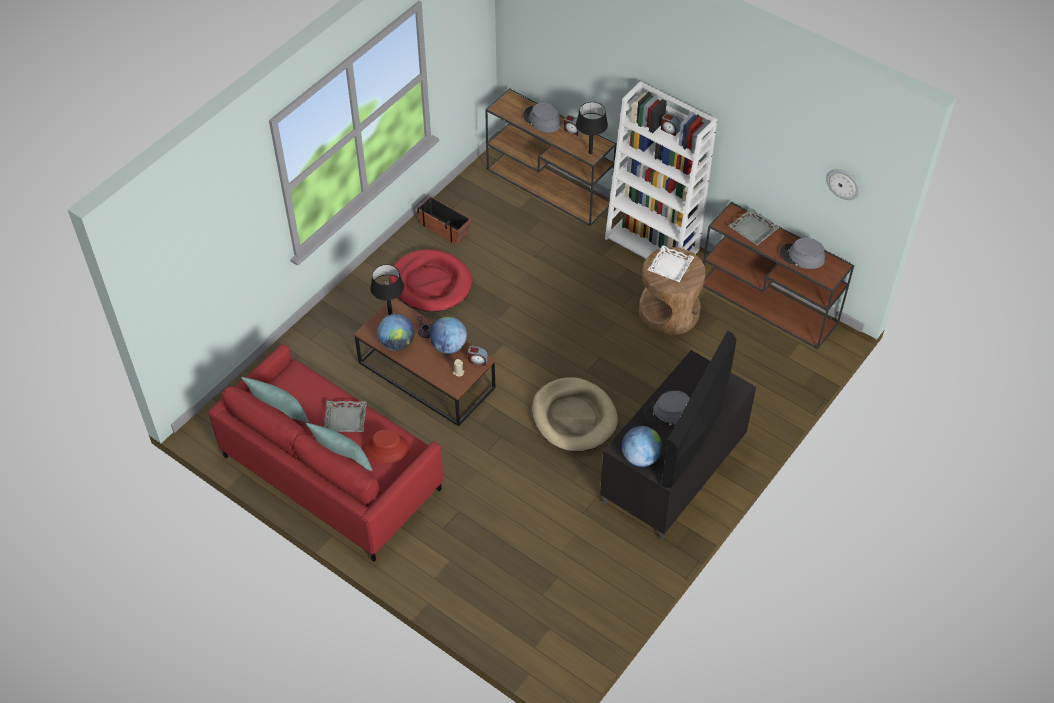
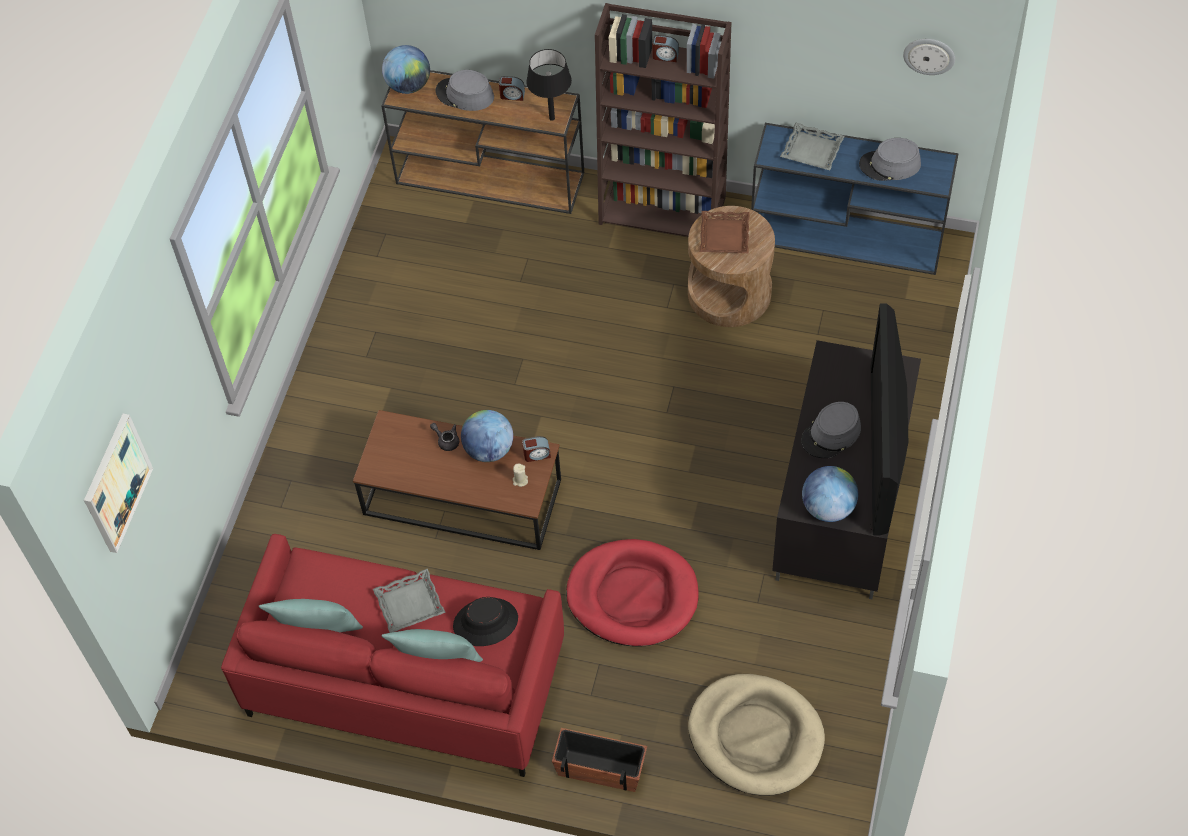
camera: 20 degrees left, 5 degrees up
(175, 259) = (116, 483): none -> picture
(386, 448) = (485, 622): red hat -> black hat
(390, 313) = (387, 434): black table lamp -> none
(397, 343) = (418, 472): globe -> globe (409, 85)
(430, 283) = (402, 369): red dog bed -> red dog bed (632, 595)
(444, 228) = (380, 286): planter -> planter (600, 768)
(574, 417) = (681, 480): beige dog bed -> beige dog bed (755, 736)
(653, 244) = (663, 209): white bookcase -> brown bookcase
(670, 266) = (725, 236): white tray -> brown tray
(769, 304) = (848, 237): brown console table -> blue console table

